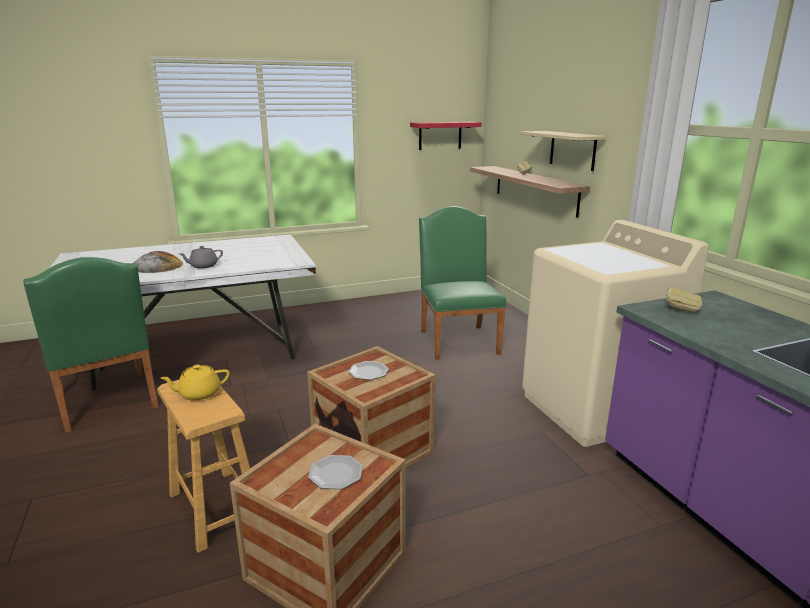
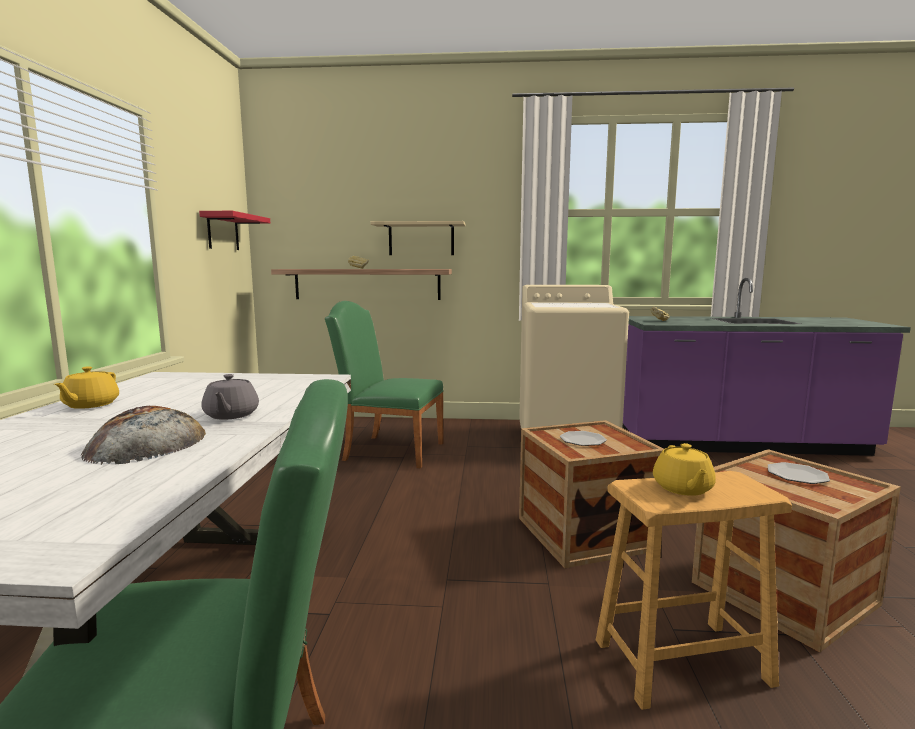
camera: 65 degrees left, 10 degrees down
(213, 245) = (90, 405): none -> yellow teapot

